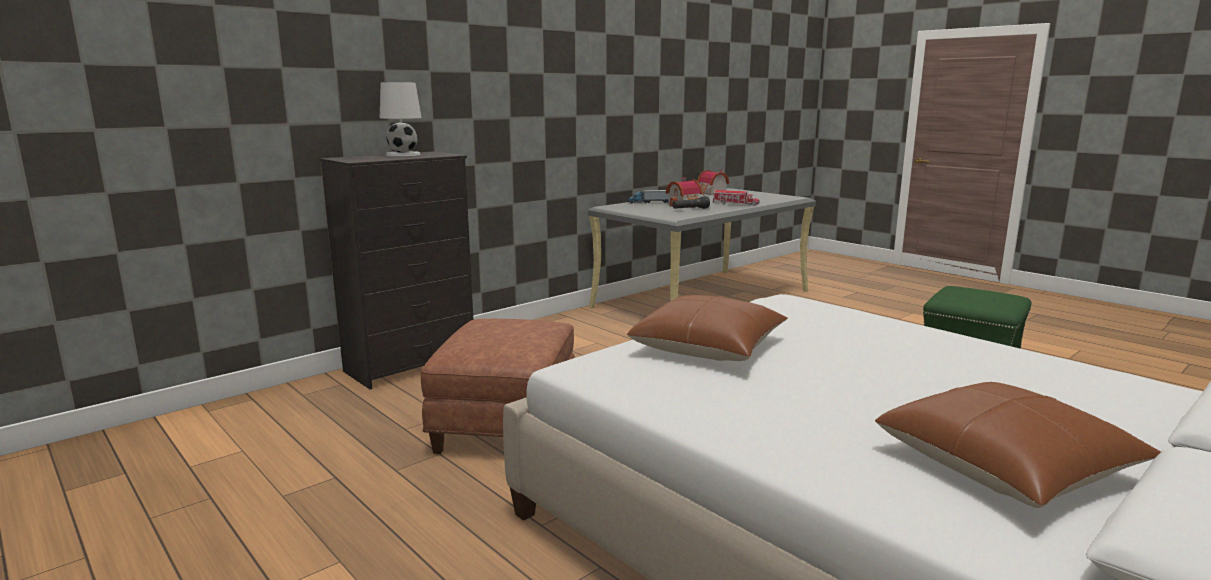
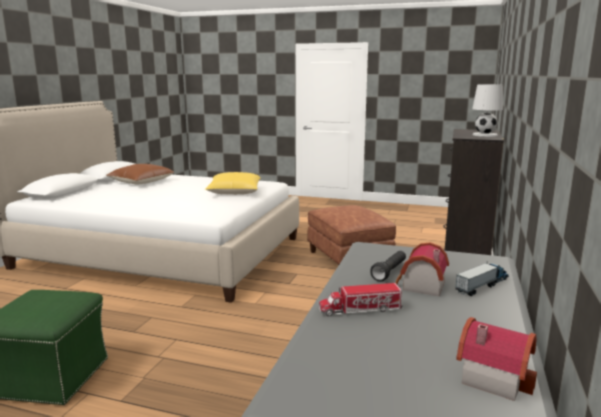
camera: 150 degrees right, 0 degrees up
(709, 347) = (234, 192): brown pillow -> yellow pillow

